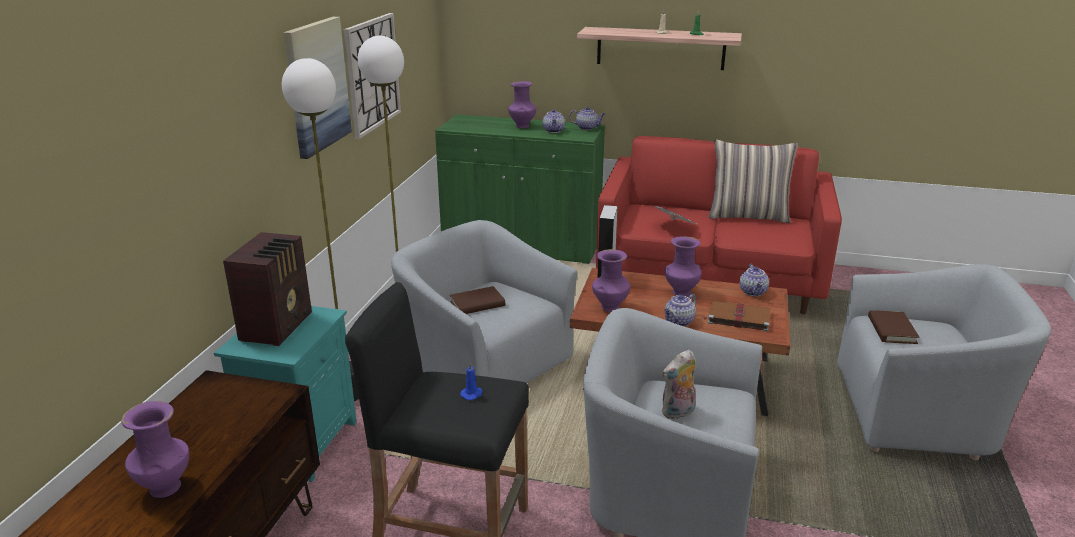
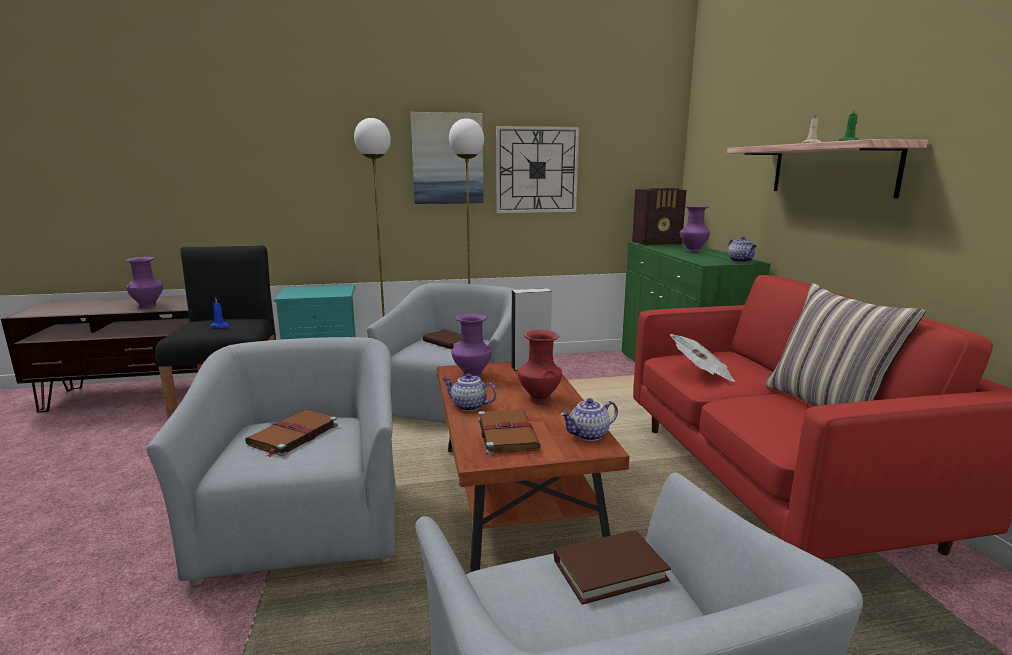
camera: 65 degrees right, 10 degrees down
(278, 326) = (321, 290): radio -> radio (657, 243)
(554, 131) = (704, 256): teapot -> none
(678, 413) = (292, 435): plush toy -> brown book
(680, 293) = (539, 399): purple vase -> red vase

